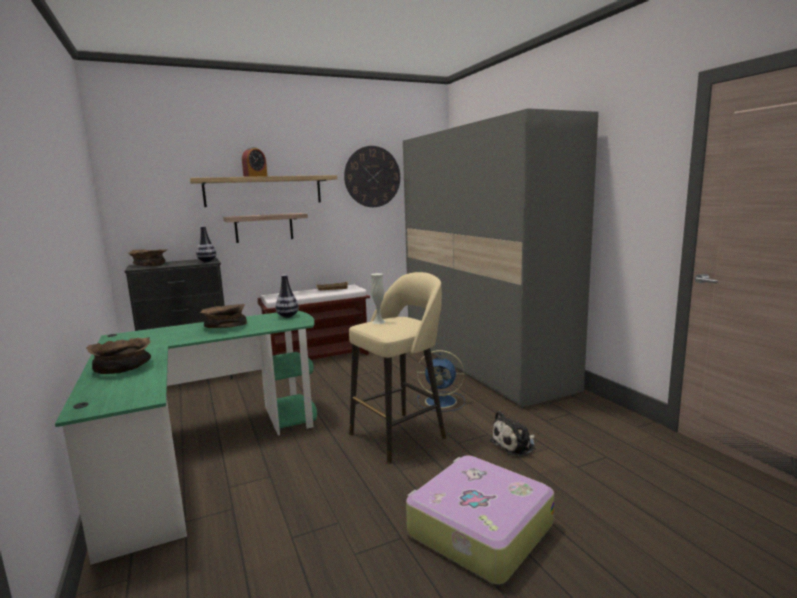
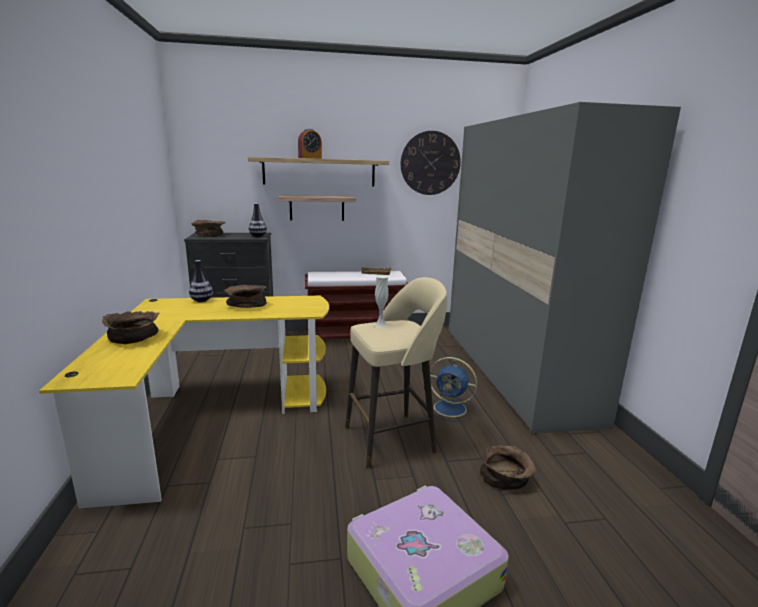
camera: 15 degrees right, 5 degrees up
(200, 452) = (211, 417): green desk -> yellow desk
(287, 316) = (307, 302): vase -> vase (201, 301)
(515, 445) = (505, 478): plush toy -> brown bowl

